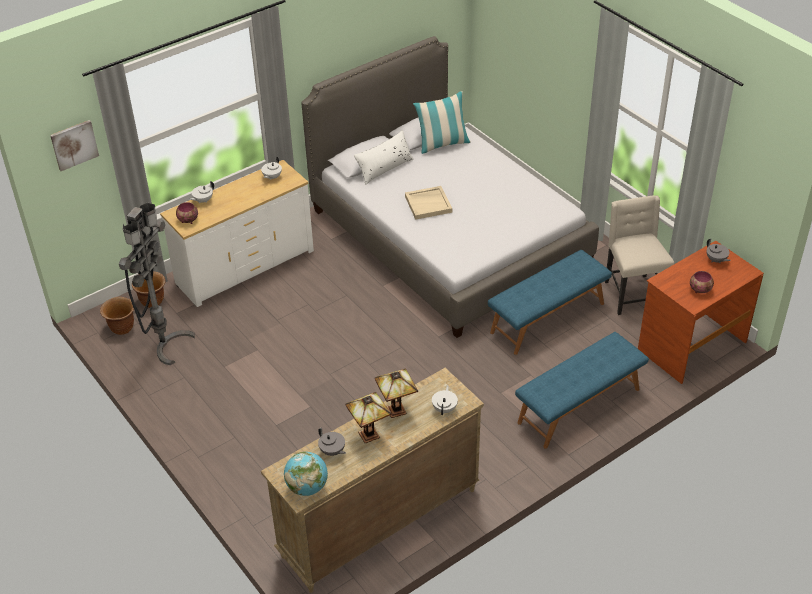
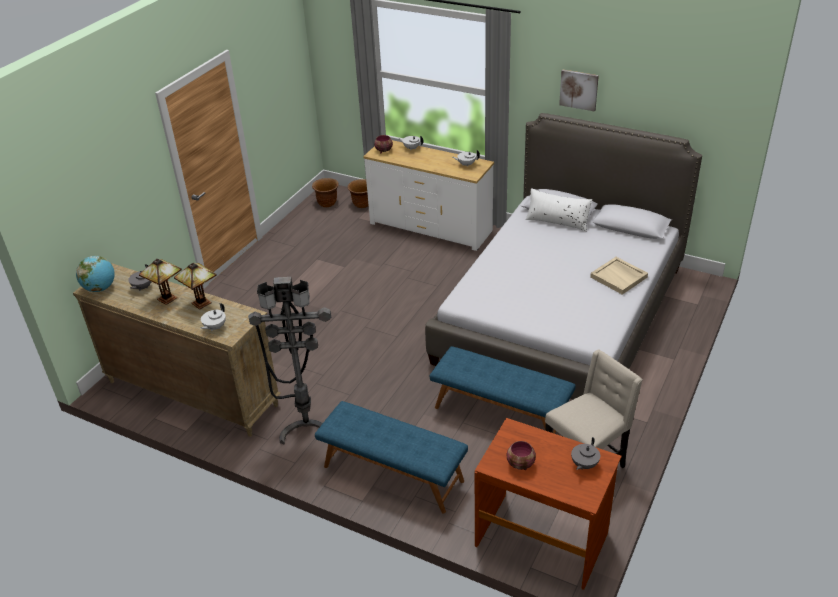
camera: 65 degrees right, 5 degrees down
(74, 144) = (339, 45): picture -> picture (579, 89)
(166, 344) = (323, 226): grey floor lamp -> grey floor lamp (306, 426)
(428, 204) = (529, 259): beige tray -> beige tray (619, 277)
(442, 144) = (625, 239): pillow -> none
(445, 408) = (215, 327): white teapot -> white teapot turned 135 degrees clockwise

